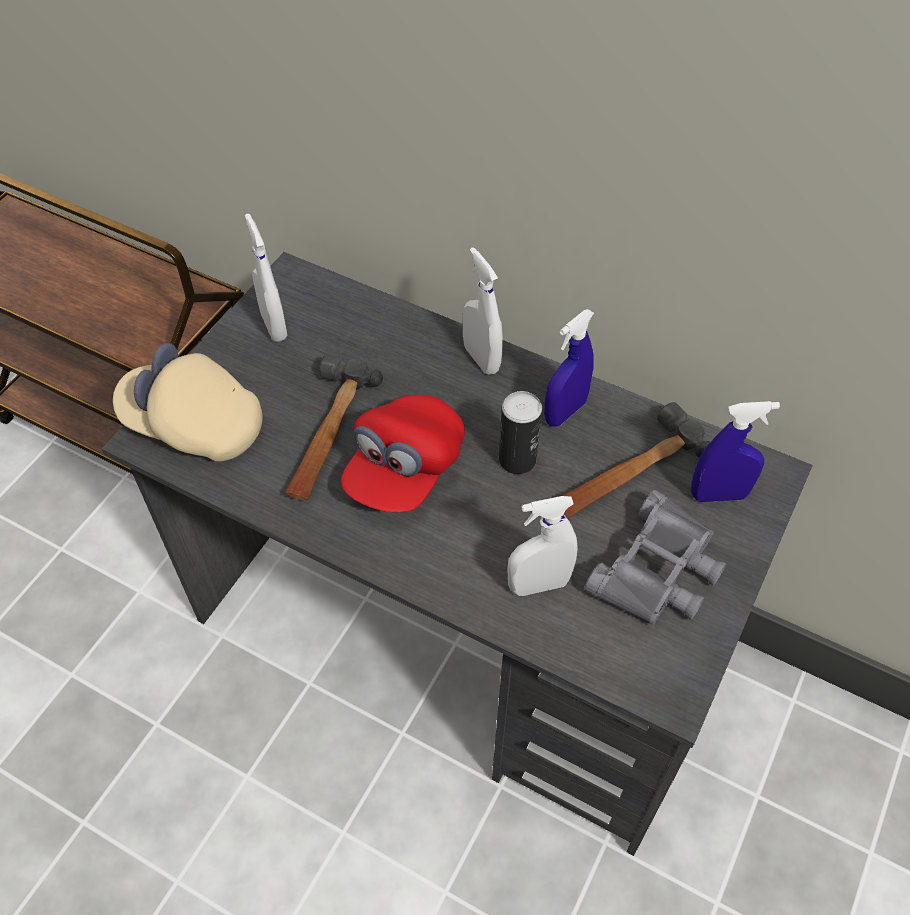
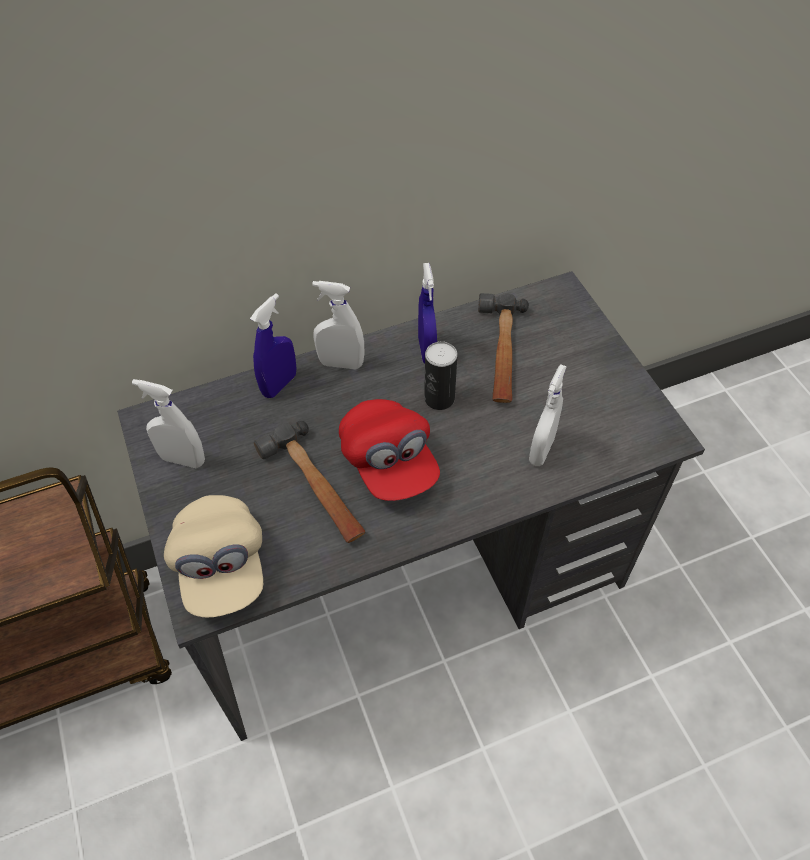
camera: 50 degrees left, 0 degrees up
(194, 425) = (221, 566): beige cap -> beige cap turned 75 degrees counterclockwise
(659, 571) = (582, 386): grey binoculars -> none
(718, 495) = (555, 323): blue spray bottle -> blue spray bottle (279, 384)

